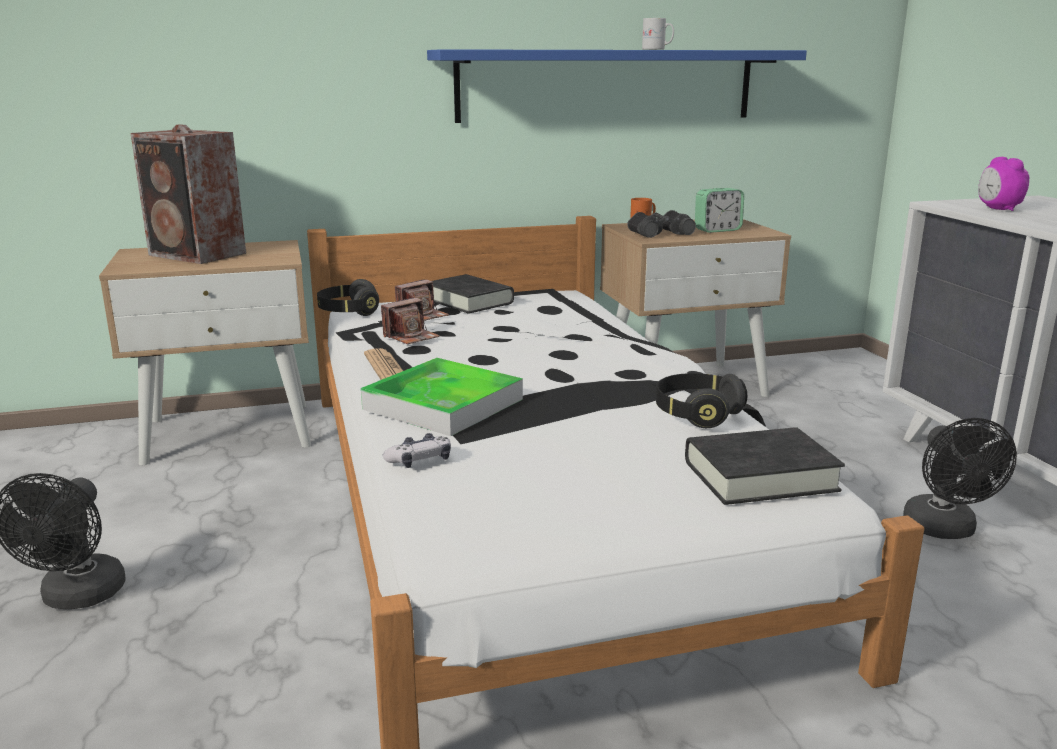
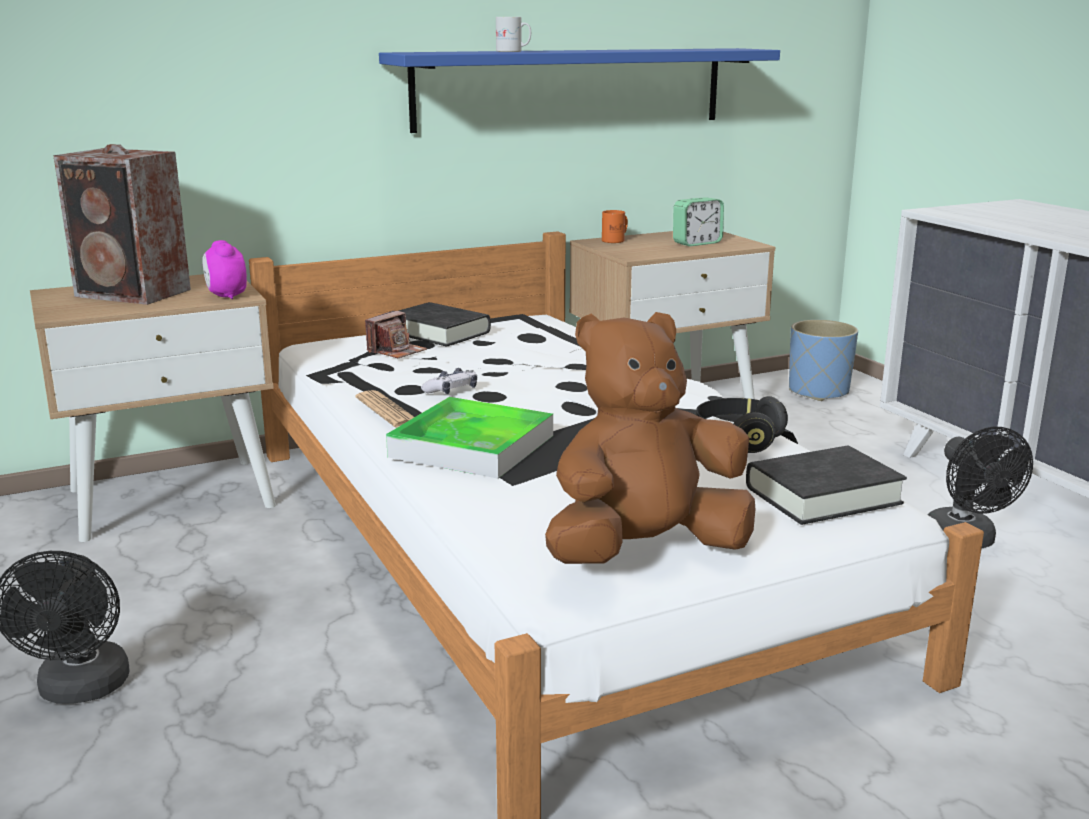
camera: 10 degrees left, 0 degrees up
(348, 312) = (307, 351): black headphones -> none
(411, 337) = (397, 376): camera -> none
(420, 461) = (479, 505): game controller -> game controller (451, 391)
(554, 520) = (645, 551): none -> brown plush toy
(657, 49) = (629, 50): white mug -> white mug (513, 51)
(659, 233) = (638, 249): black binoculars -> none
(836, 374) = (818, 391): none -> blue planter
(998, 209) = (990, 216): alarm clock -> alarm clock (226, 296)

